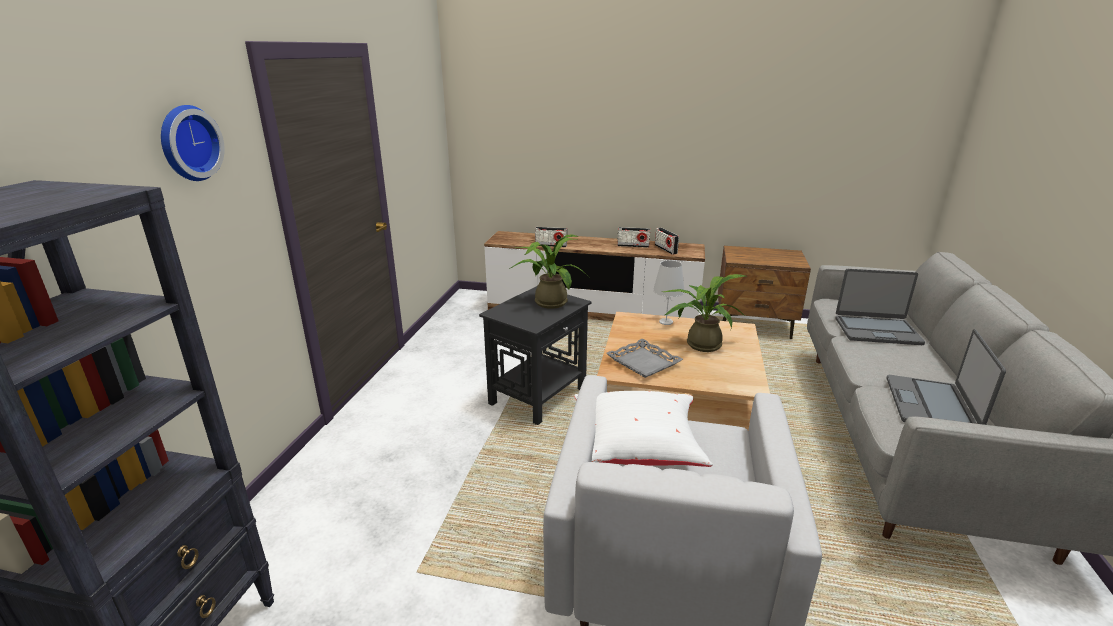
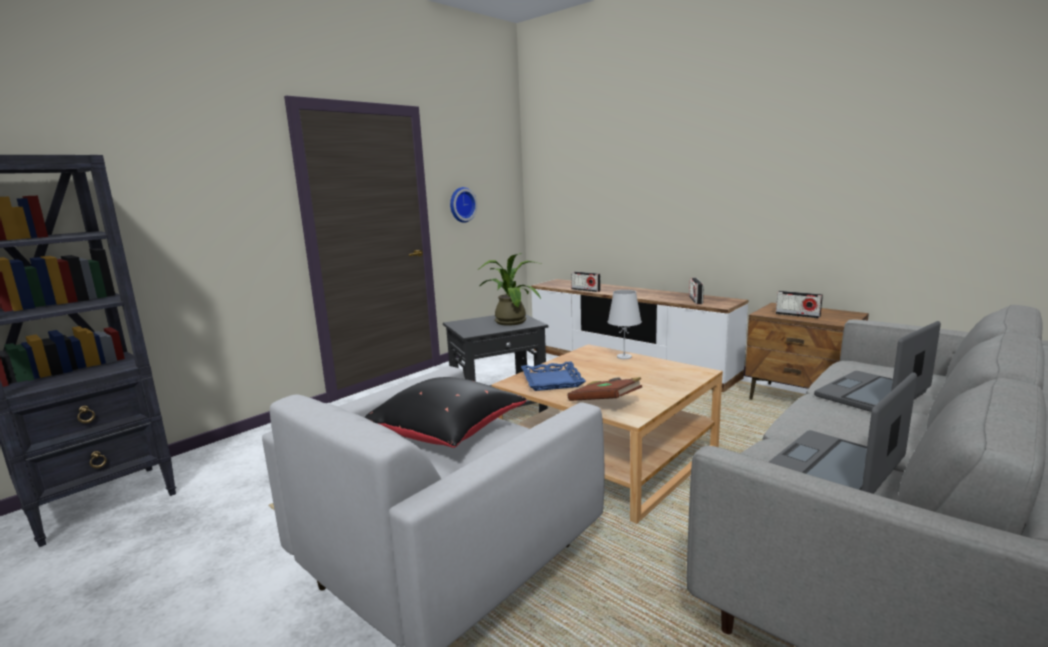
camera: 30 degrees right, 10 degrees down
(187, 143) = (215, 158): wall clock -> wall clock (461, 204)
(633, 246) = (665, 295): radio -> radio (797, 315)
(637, 448) = (443, 433): white pillow -> black pillow
(644, 362) = (552, 381): grey tray -> blue tray
(699, 344) = (631, 376): potted plant -> none
(716, 377) = (605, 402): none -> brown book
(876, 331) = (873, 395): laptop -> laptop turned 105 degrees clockwise

